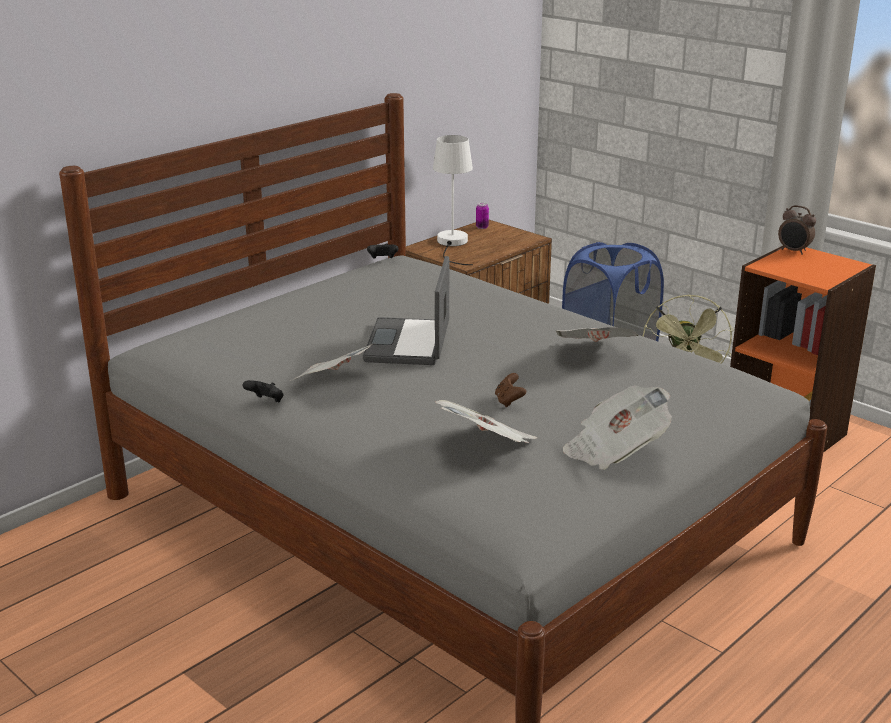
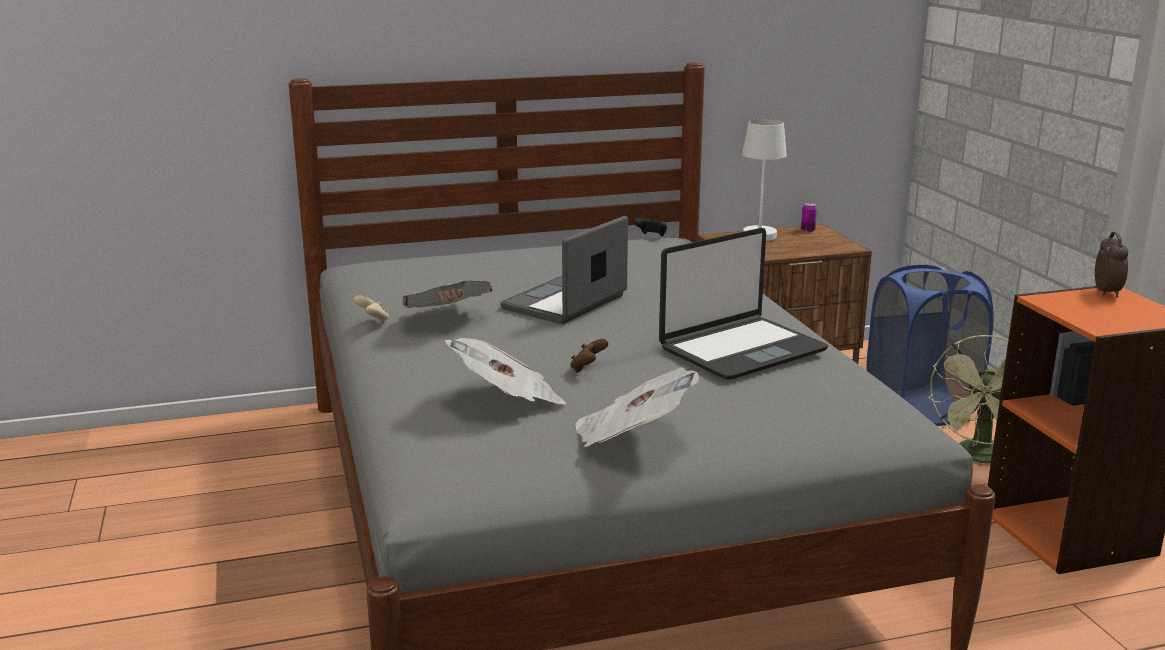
camera: 30 degrees right, 5 degrees down
(266, 402) = (373, 321): black game controller -> beige game controller
(595, 355) = (741, 349): newspaper -> laptop
(794, 251) = (1107, 293): alarm clock -> alarm clock turned 150 degrees counterclockwise

